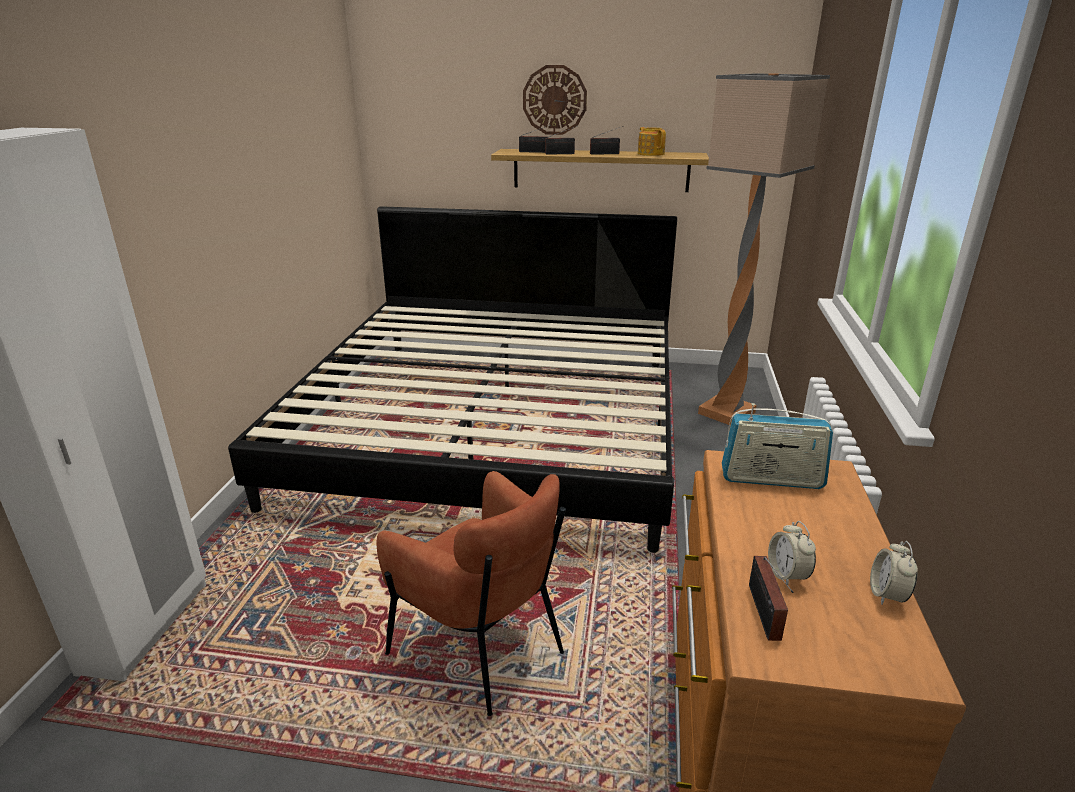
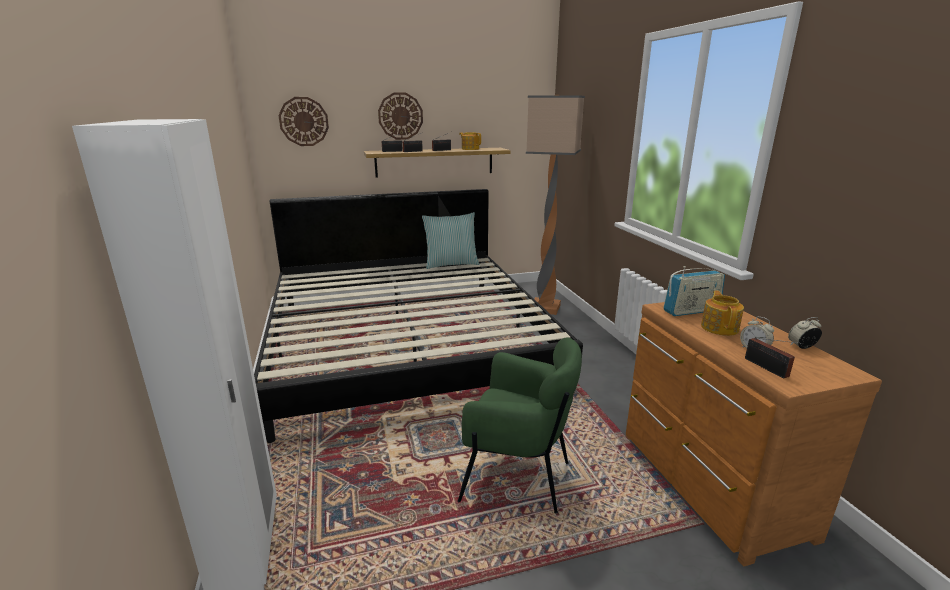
camera: 25 degrees left, 5 degrees down
(425, 105) = (304, 121): none -> wall clock
(482, 648) = (517, 477): brown armchair -> green armchair
(602, 323) = (451, 264): none -> pillow
(780, 520) = (719, 327): none -> teapot
(887, 594) = (801, 346): alarm clock -> alarm clock turned 90 degrees clockwise

